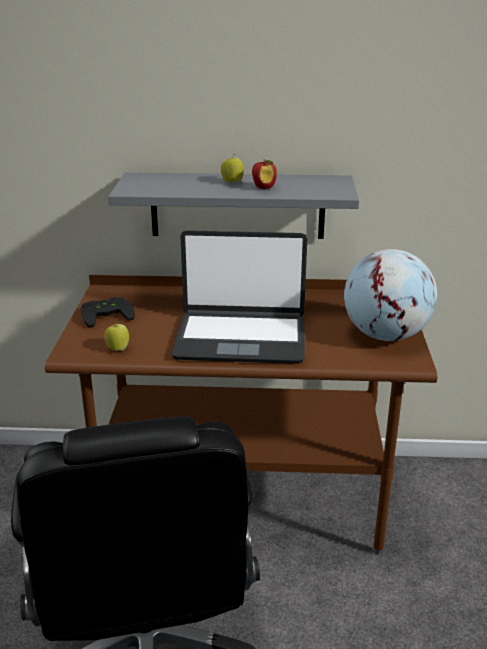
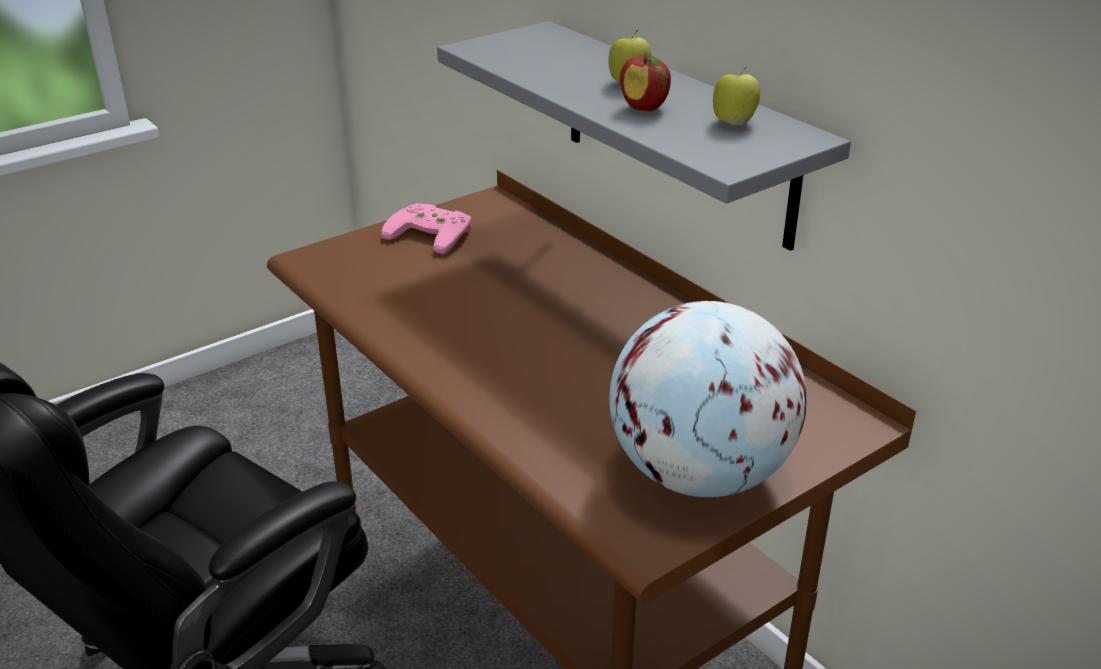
camera: 50 degrees right, 5 degrees up
(106, 314) = (433, 232): black game controller -> pink game controller
(118, 349) = (356, 281): apple -> apple (733, 123)
(240, 338) = (503, 350): laptop -> none

